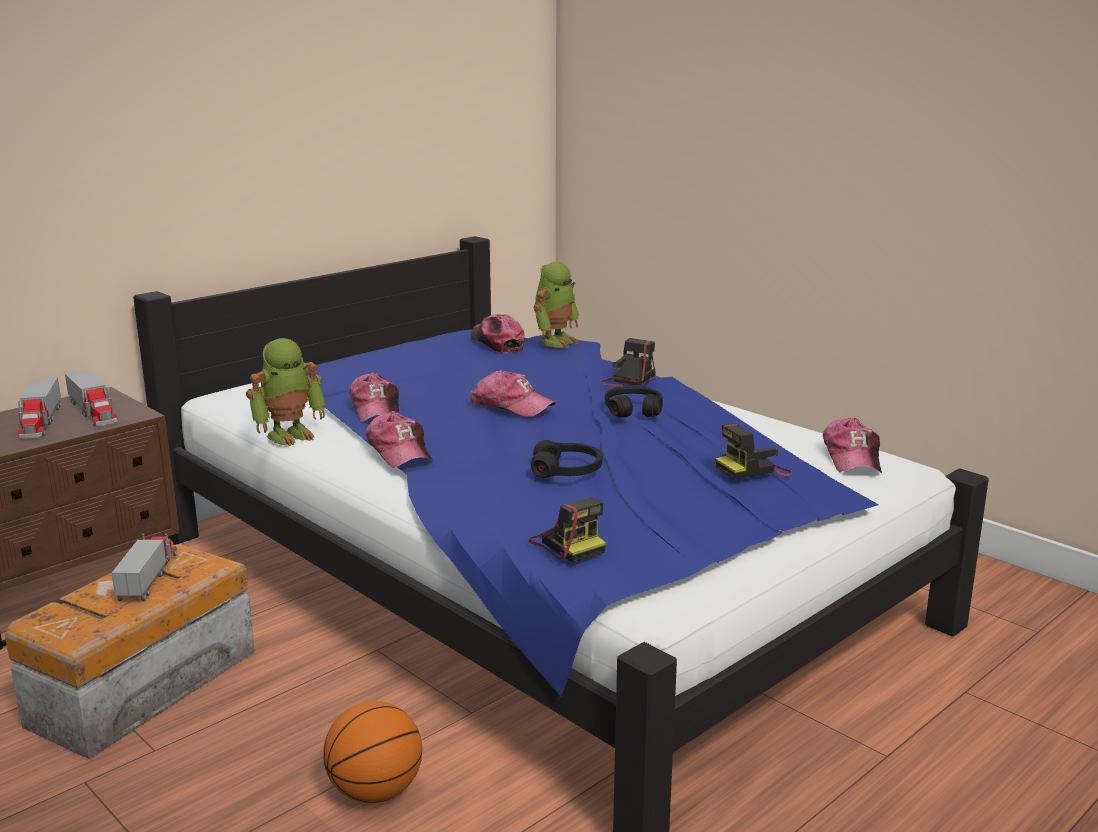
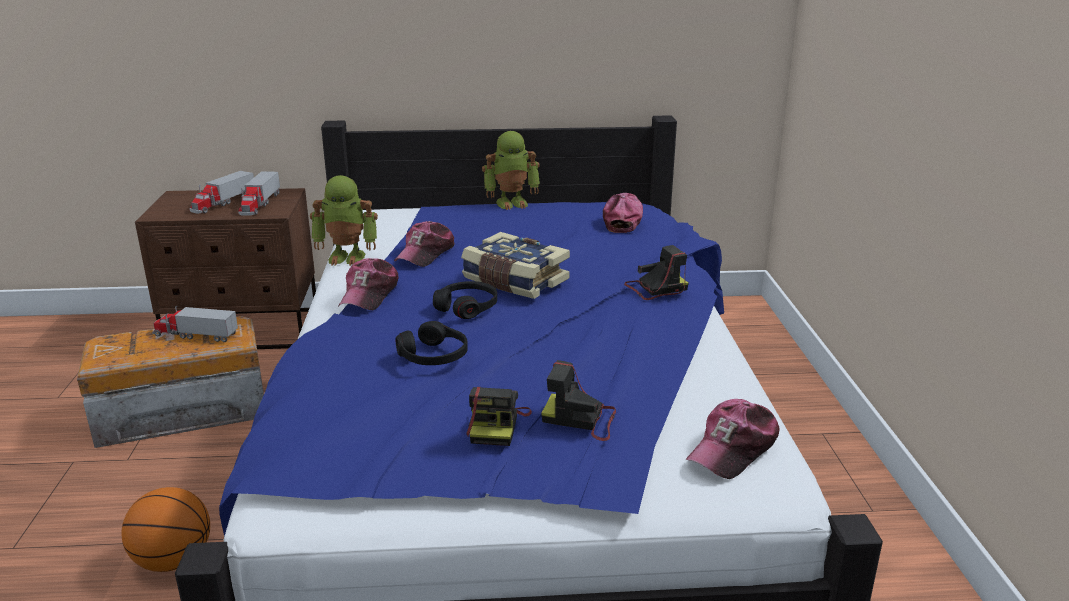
camera: 40 degrees right, 5 degrees up
(149, 577) = (195, 335): toy truck -> toy truck turned 120 degrees counterclockwise
(511, 406) = (514, 281): cap -> book
(555, 341) = (672, 231): toy robot -> toy robot (512, 203)
(568, 544) = (302, 423): camera -> camera (497, 425)
(633, 410) = (600, 318): black headphones -> black headphones (467, 307)

